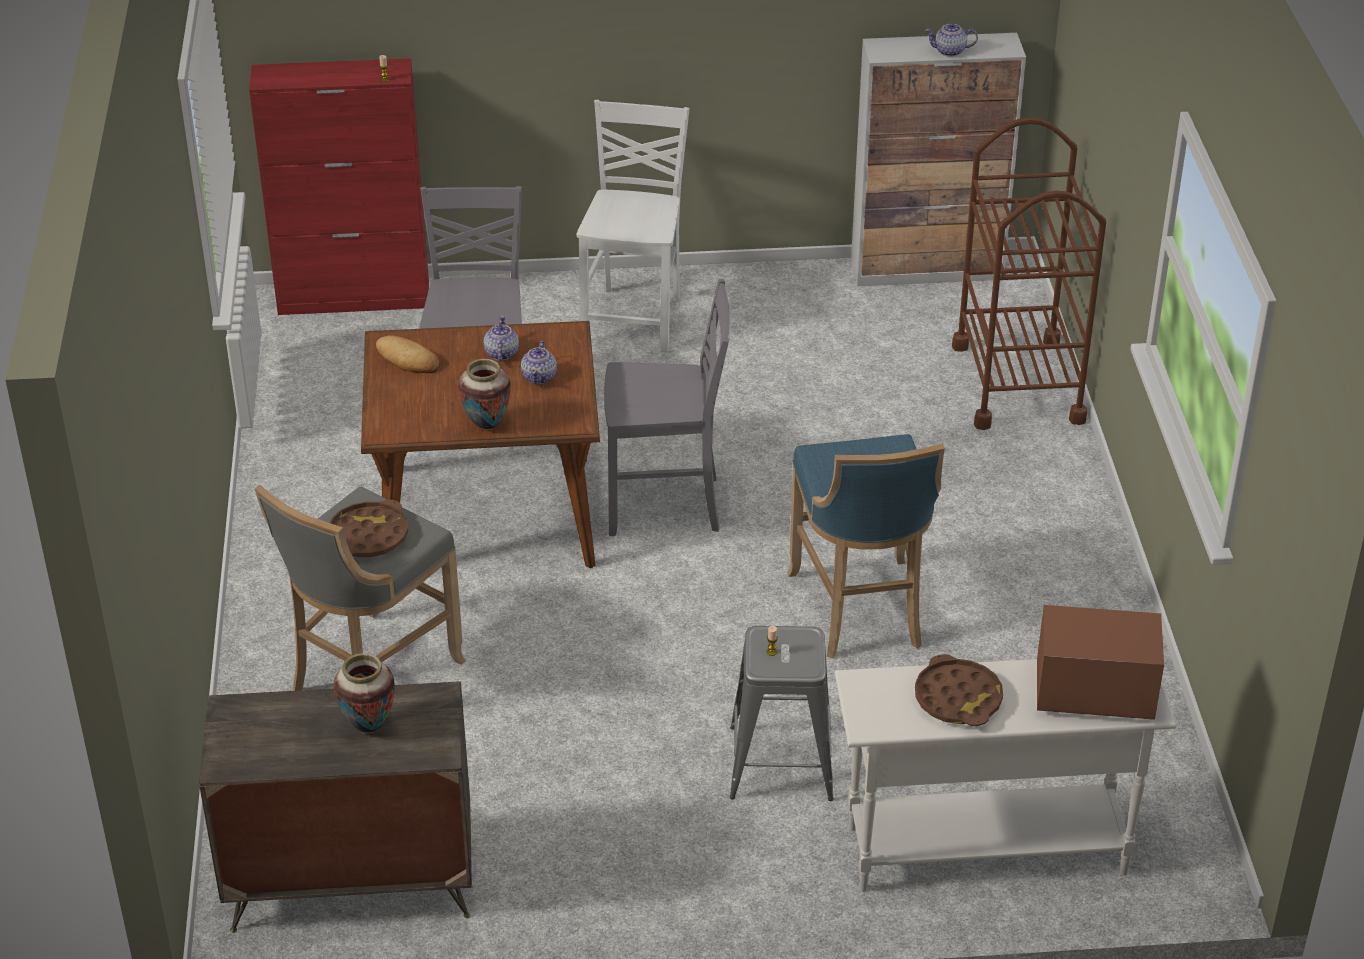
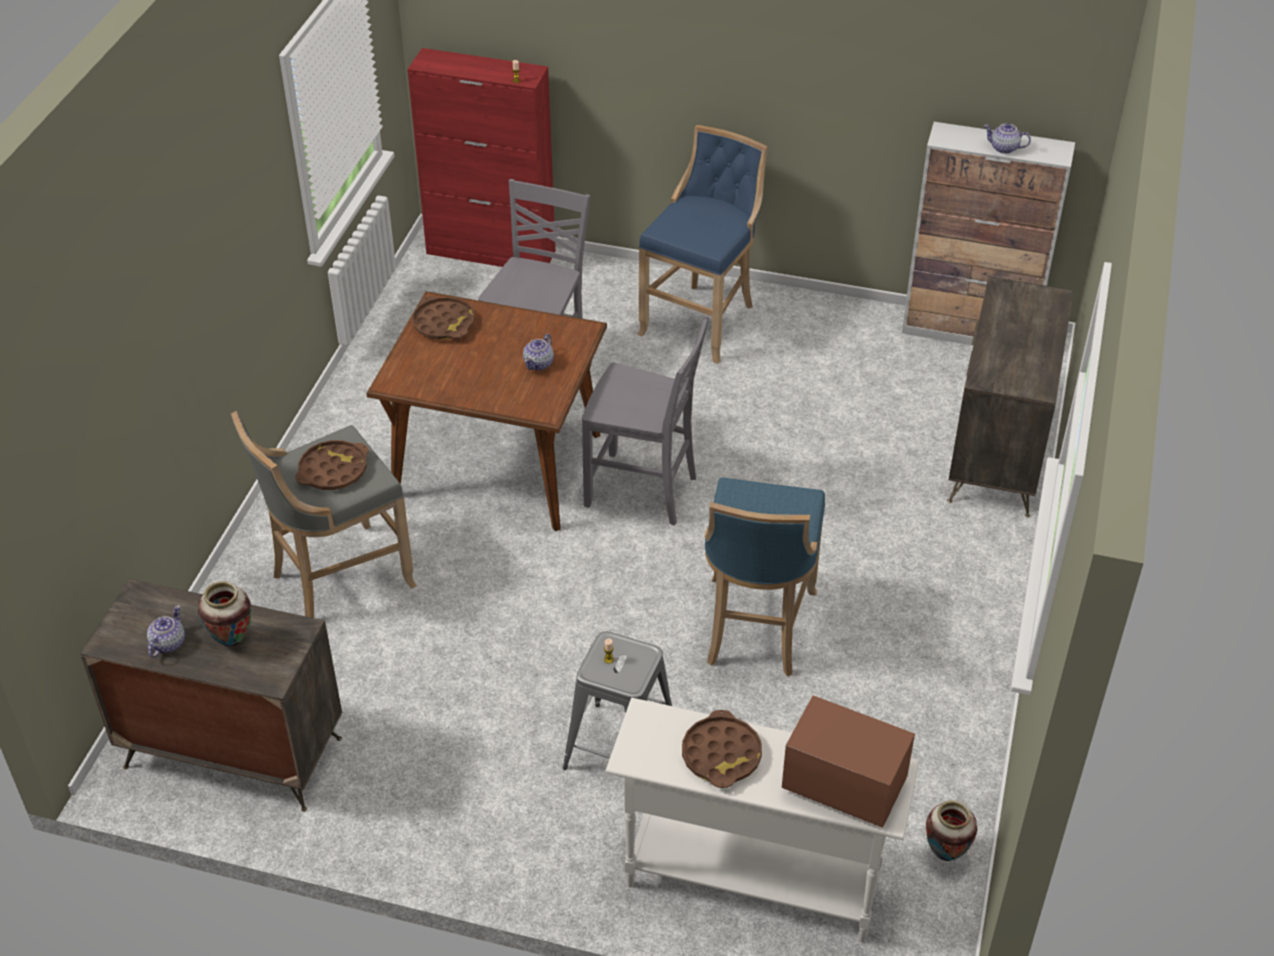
camera: 20 degrees right, 5 degrees up
(407, 359) = (444, 323): bread -> brown tray
(486, 426) = (473, 397): vase -> vase (945, 854)
(501, 353) = (519, 336): teapot -> teapot (167, 644)
(635, 318) = (702, 320): white chair -> blue stool
(1018, 383) = (997, 453): brown cart -> dresser

